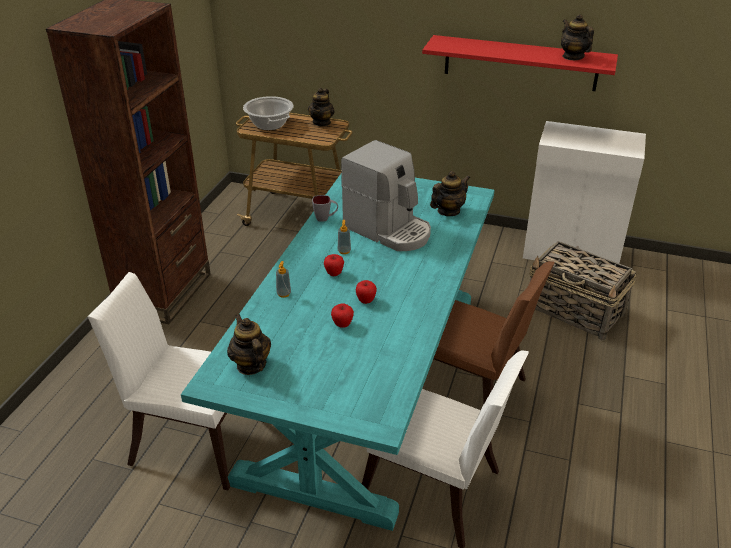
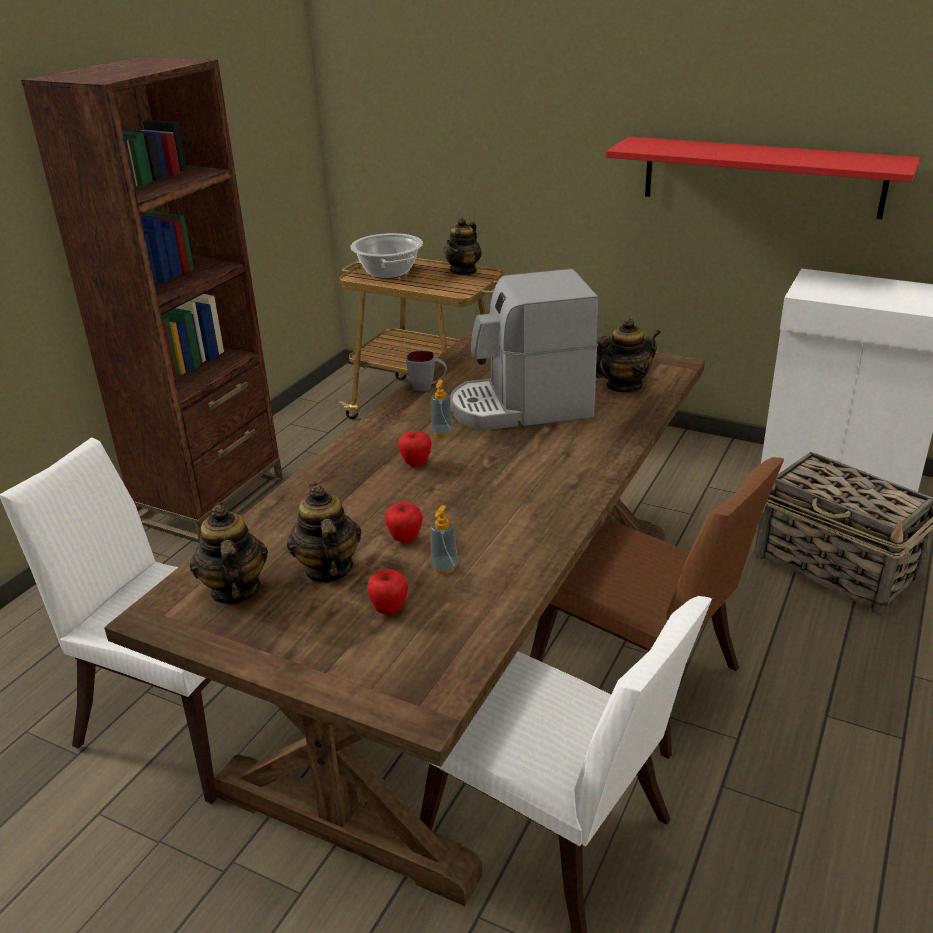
camera: 10 degrees right, 5 degrees down
(283, 294) = (327, 487): soap dispenser -> soap dispenser (444, 567)
(364, 382) = (472, 650): turquoise dining table -> brown dining table
(366, 301) = (455, 505): apple -> apple (389, 609)
(388, 230) = (521, 407): coffee machine -> coffee machine turned 120 degrees clockwise
(573, 57) = (844, 159): teapot -> teapot (327, 569)

